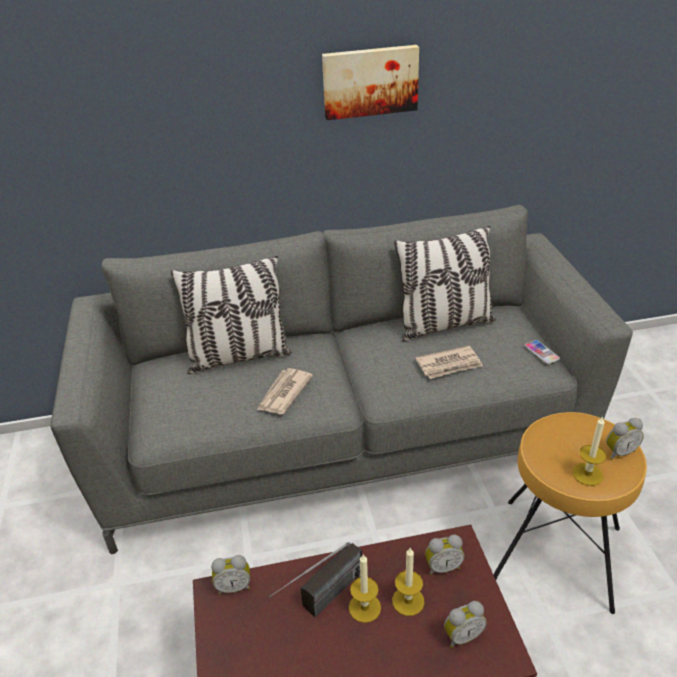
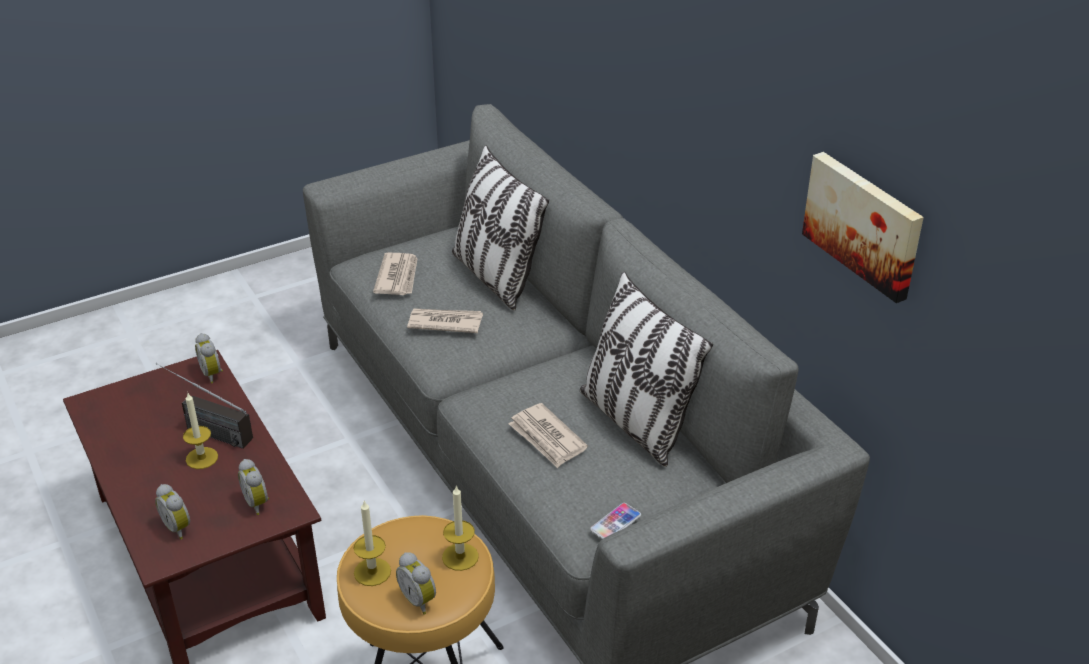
camera: 70 degrees right, 0 degrees up
(199, 411) = (398, 277): none -> newspaper
(370, 81) = (729, 80): picture -> picture (864, 224)
(408, 601) = (213, 485): candle -> candle (460, 557)

